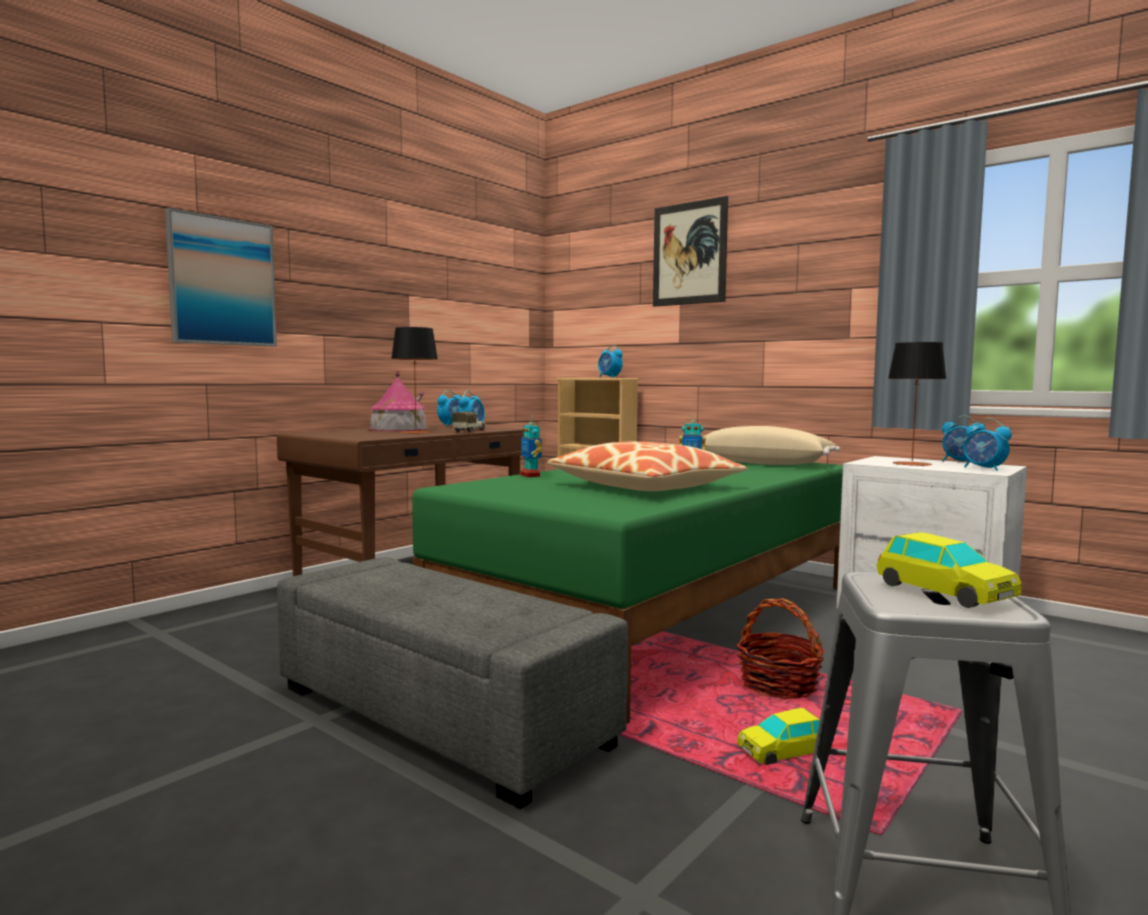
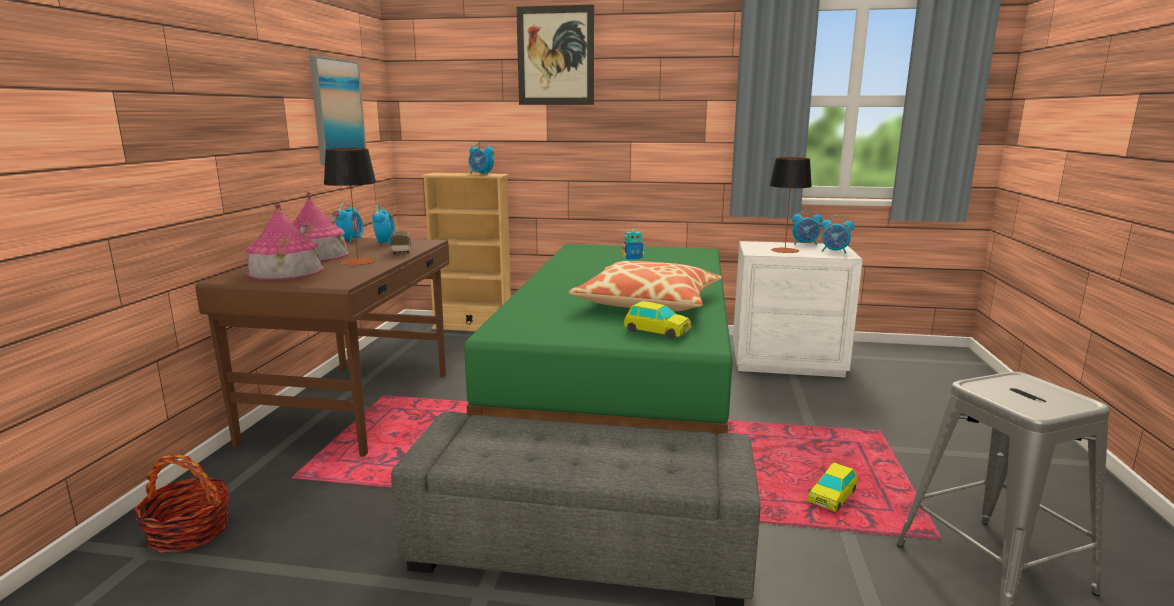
camera: 30 degrees left, 10 degrees up
(222, 281) = (106, 102): picture -> picture (337, 111)
(349, 433) = (285, 271): none -> toy house
(530, 475) = (525, 300): toy robot -> none
(765, 463) = (661, 254): beige pillow -> none
(778, 685) = (769, 442): basket -> basket (189, 532)
(944, 592) = (1030, 391): toy car -> toy car (657, 331)

